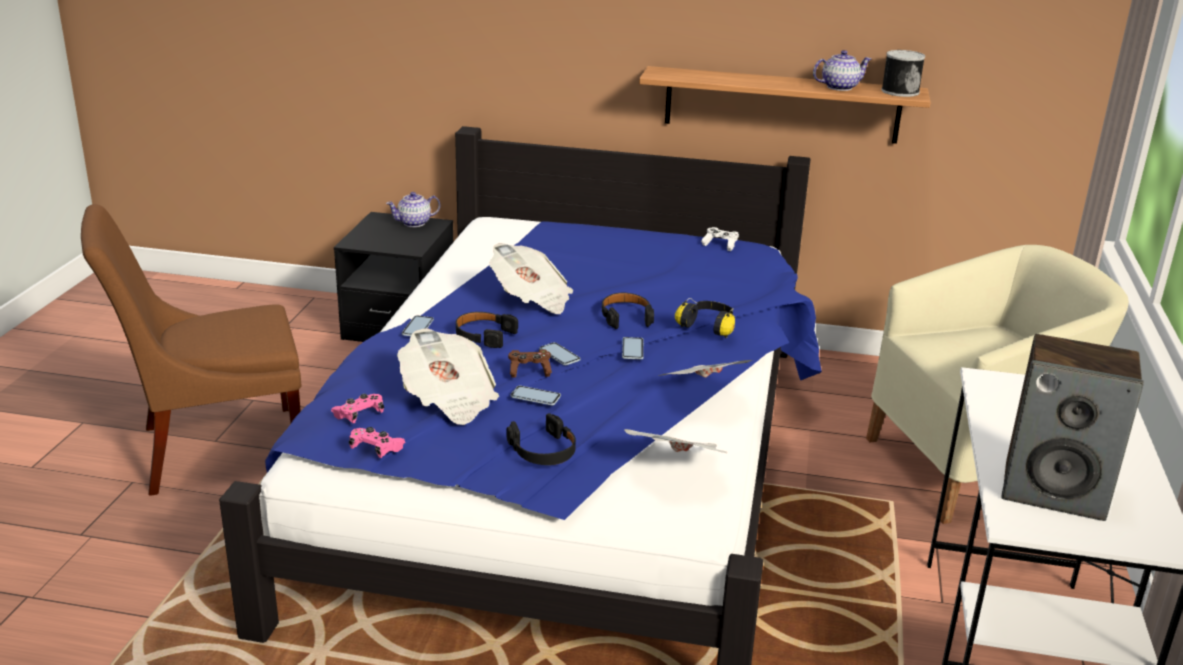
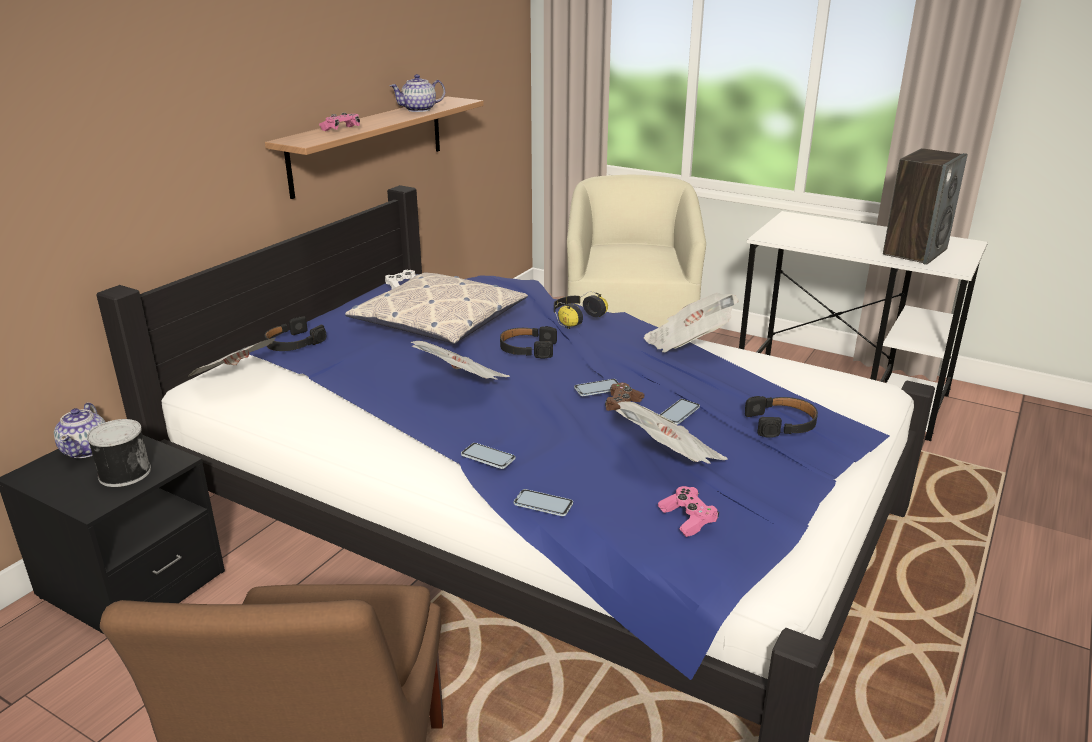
camera: 70 degrees left, 0 degrees up
(376, 449) = (769, 514): pink game controller -> pink game controller (341, 129)
(484, 335) = (531, 421): black headphones -> black headphones (293, 343)
(632, 349) = (603, 355): phone -> phone (543, 504)
(656, 272) = (439, 321): none -> pillow
(678, 466) = (805, 375): newspaper -> newspaper (235, 379)
(839, 87) = (419, 110): teapot -> teapot turned 120 degrees counterclockwise
(899, 91) = (449, 101): can -> can (123, 473)

